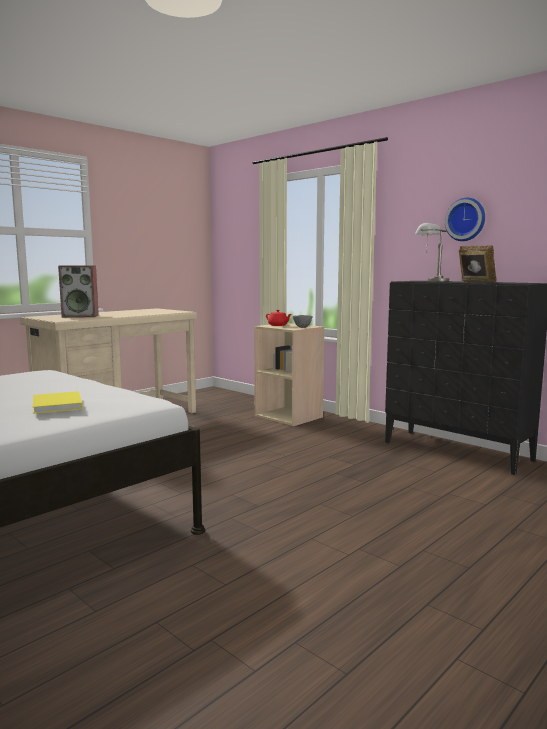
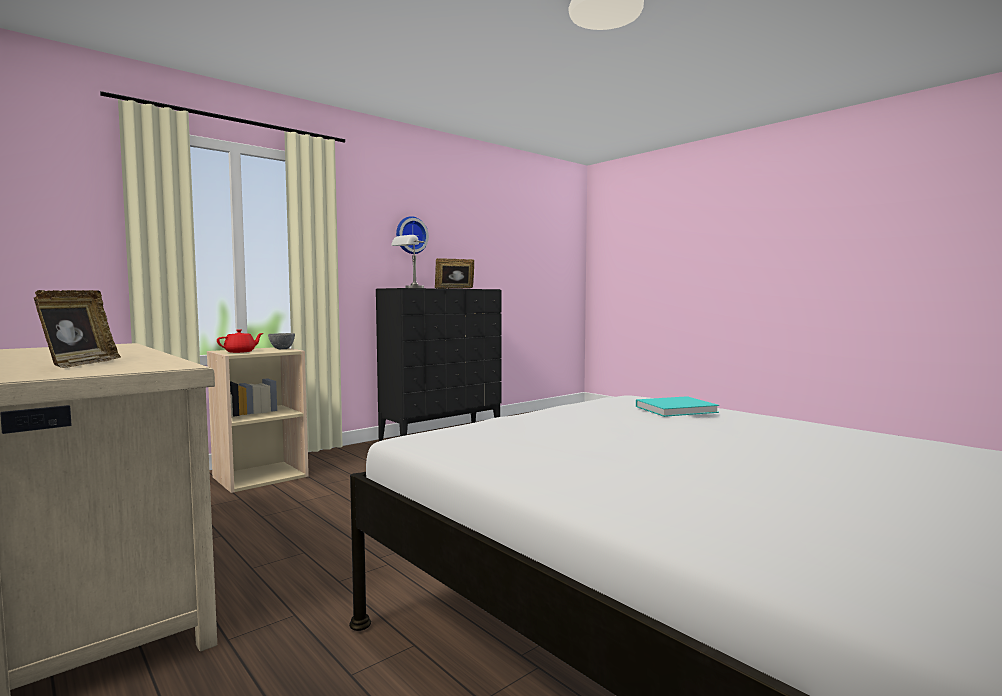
camera: 85 degrees left, 5 degrees down
(57, 405) = (678, 409): yellow book -> turquoise book
(81, 316) = (80, 364): speaker -> picture frame

